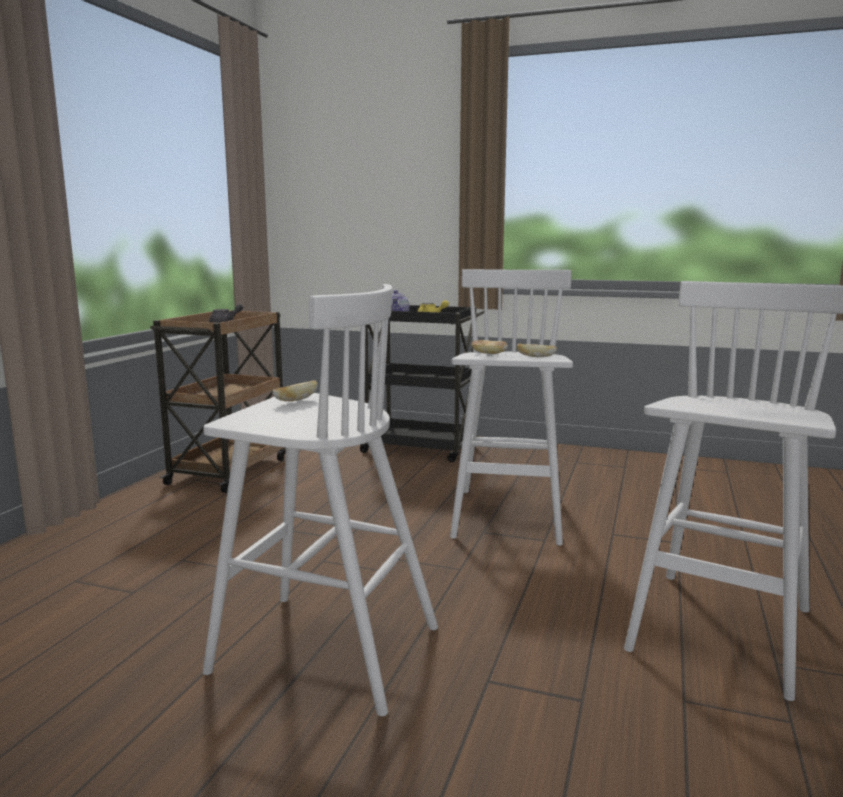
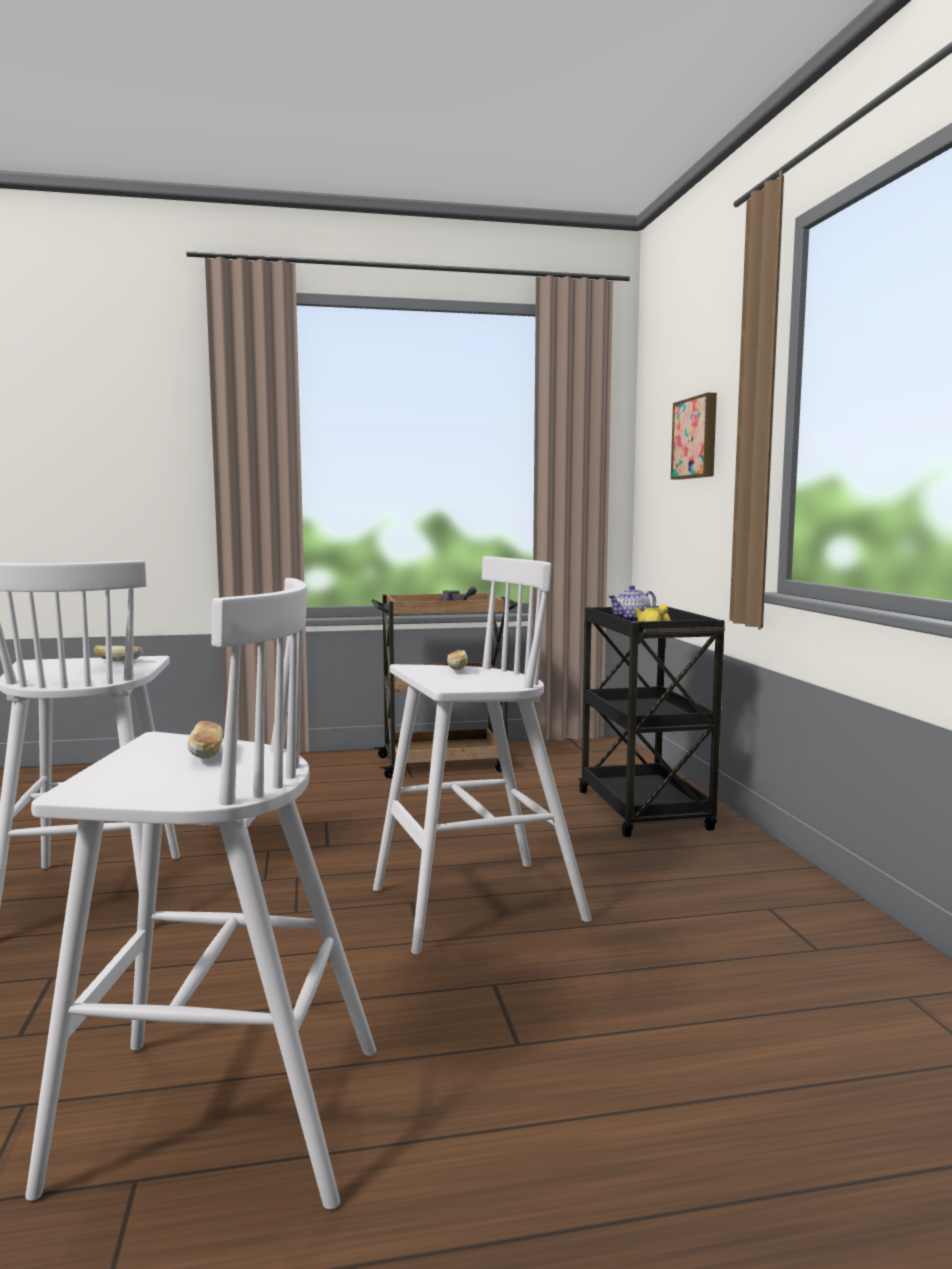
camera: 60 degrees right, 5 degrees down
(375, 180) = (697, 438): none -> picture
(535, 357) = (447, 680): bread -> bread (207, 754)

